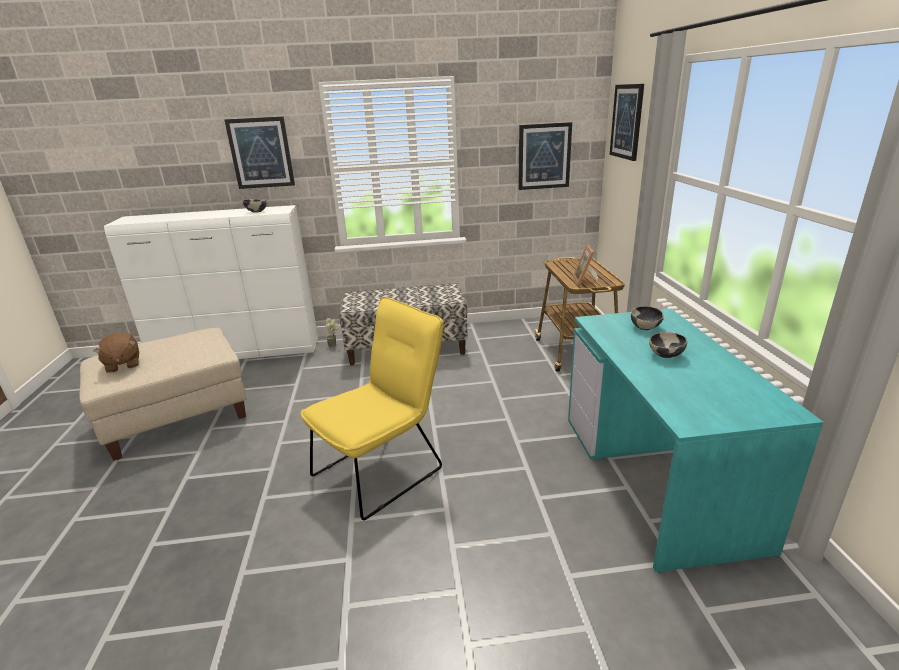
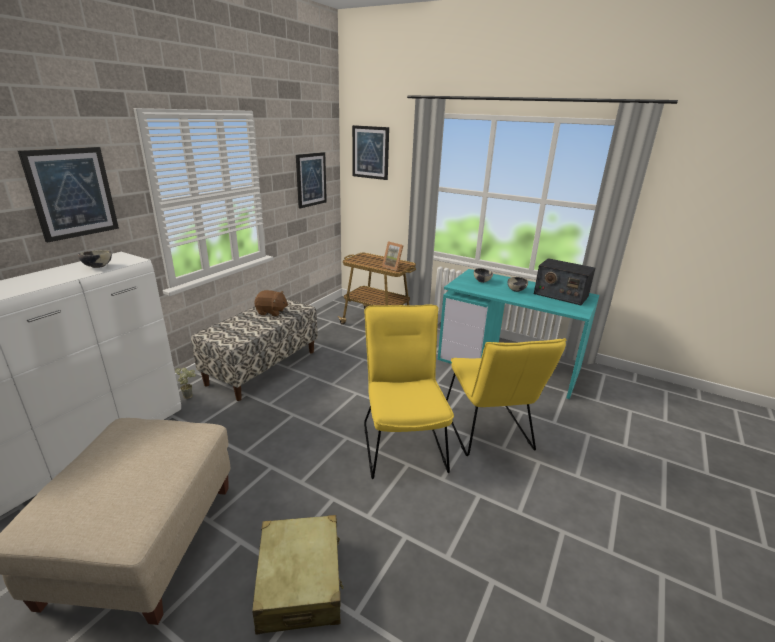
camera: 55 degrees left, 0 degrees up
(123, 364) = (106, 503): brown plush toy -> brown plush toy (271, 312)
(172, 499) = (300, 582): none -> beige suitcase
(469, 522) = (489, 433): none -> yellow chair
(729, 389) = (560, 295): none -> radio

